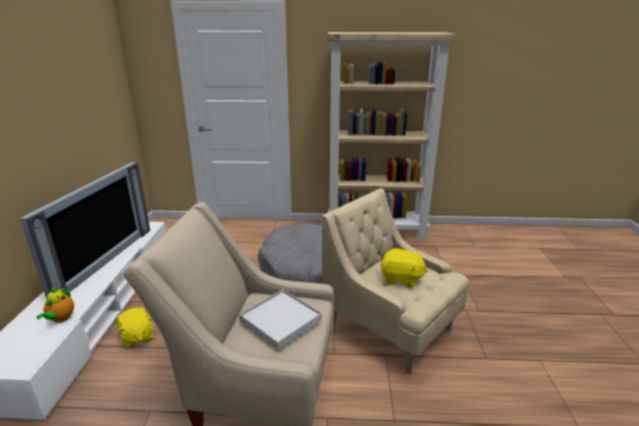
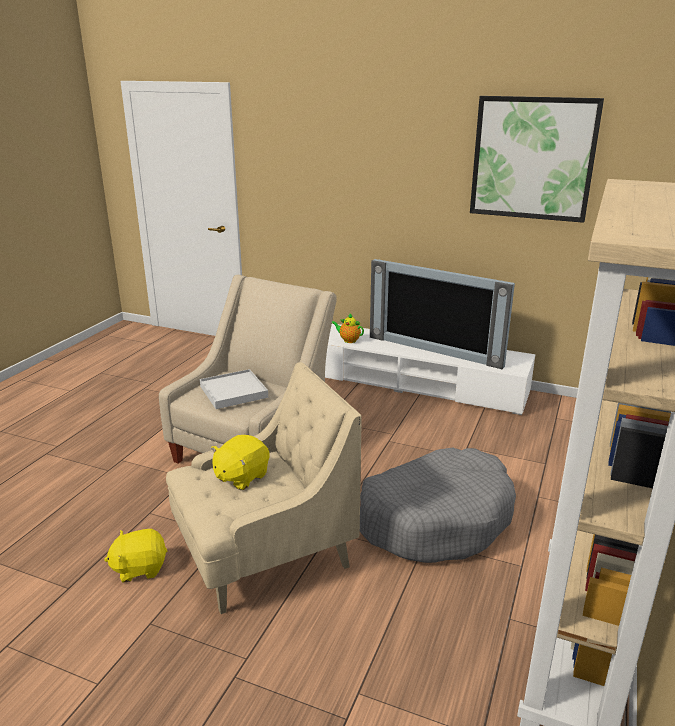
camera: 110 degrees right, 0 degrees up
(66, 63) = (532, 159): none -> picture
(137, 337) = (357, 399): yellow plush toy -> yellow plush toy (140, 568)

